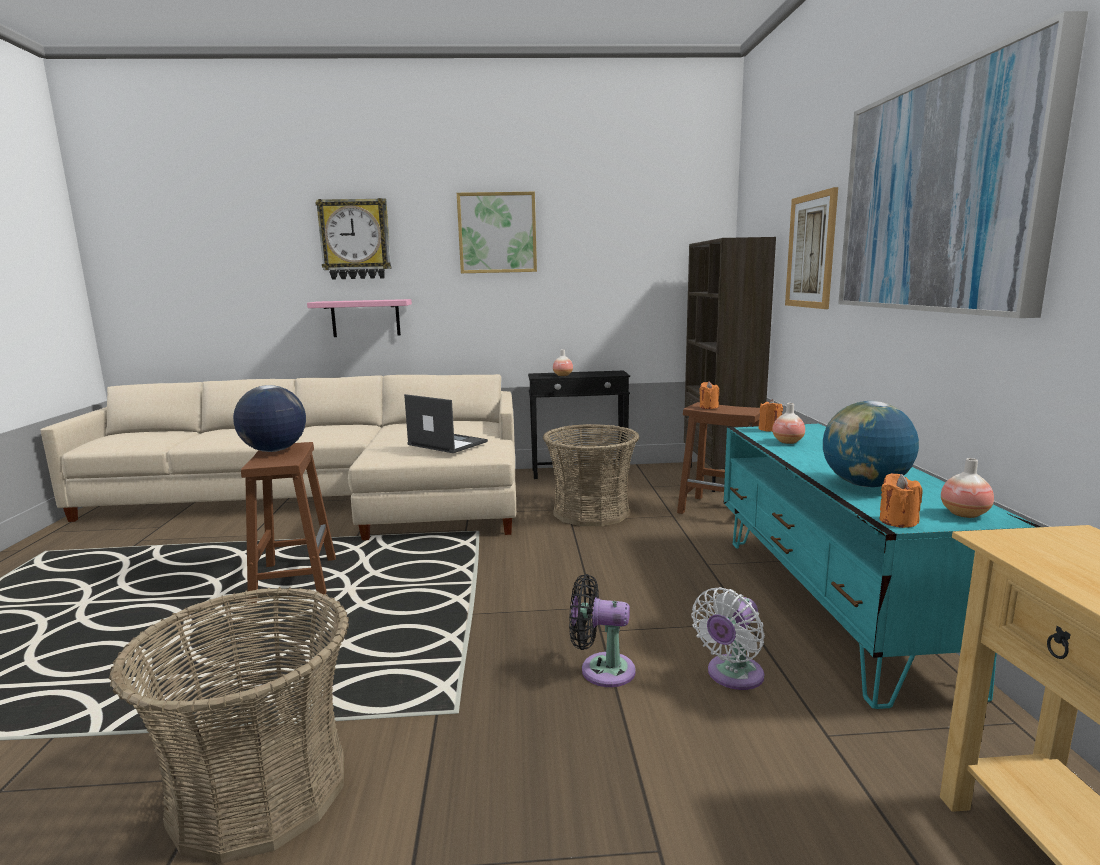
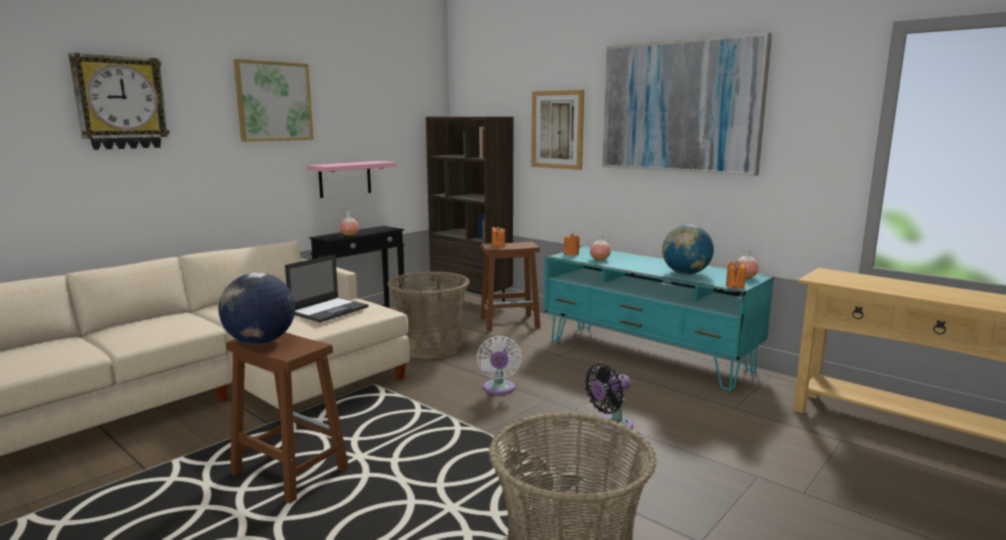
camera: 45 degrees left, 0 degrees up
(365, 318) = (137, 193): pink shelf -> pink shelf (345, 179)
(446, 443) = (329, 310): laptop -> laptop turned 135 degrees clockwise
(732, 676) = (666, 402): white fan -> white fan (498, 389)

